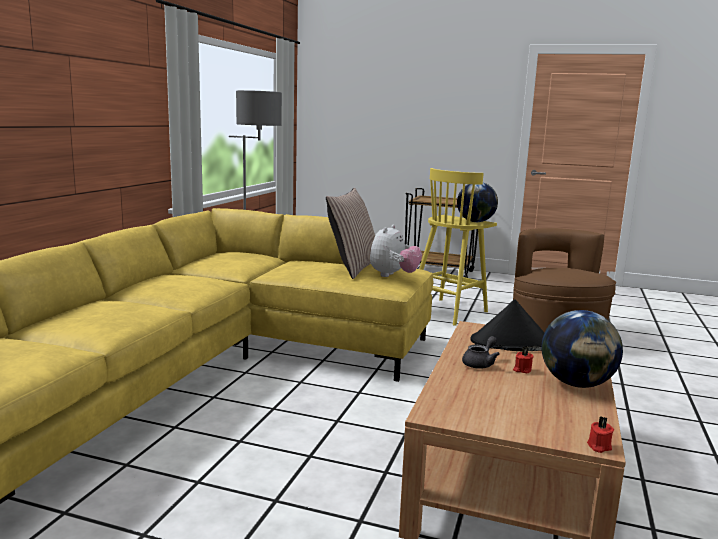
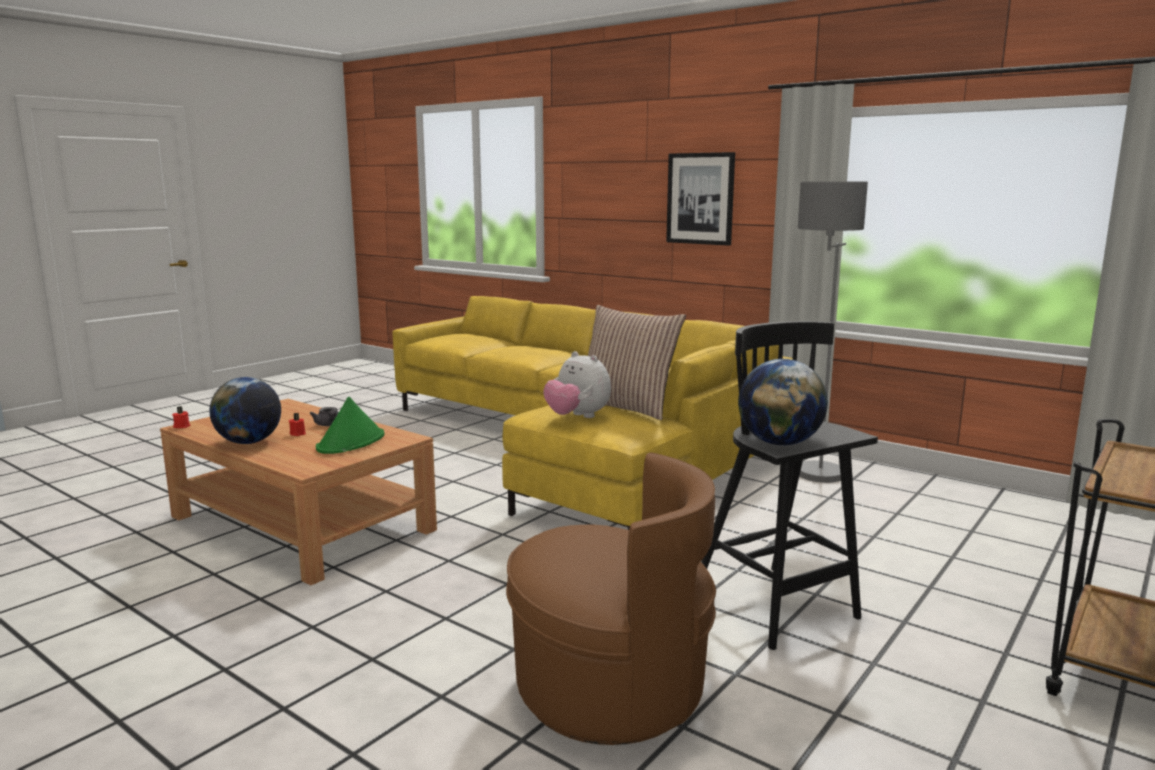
camera: 110 degrees right, 0 degrees up
(96, 100) = (700, 198): none -> picture
(448, 311) = (778, 607): yellow stool -> black stool
(511, 343) = (351, 442): black hat -> green hat

